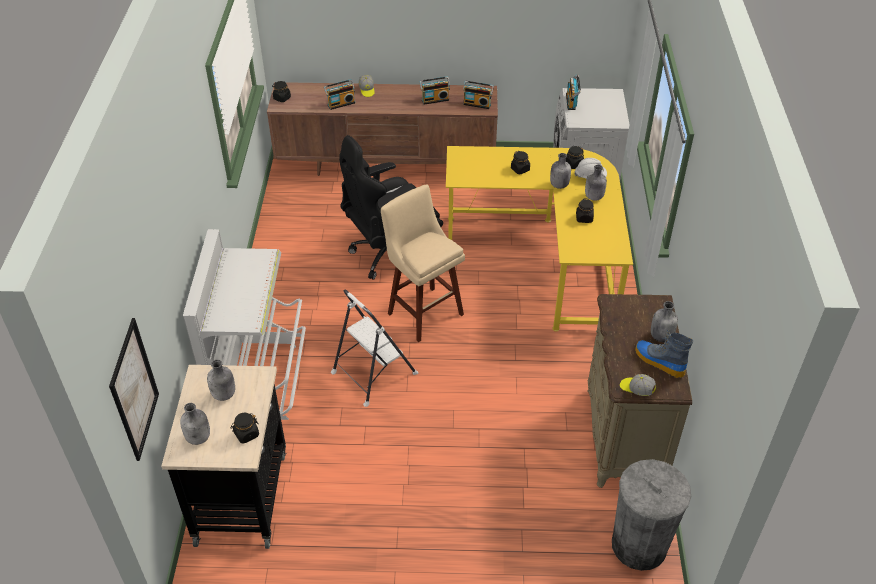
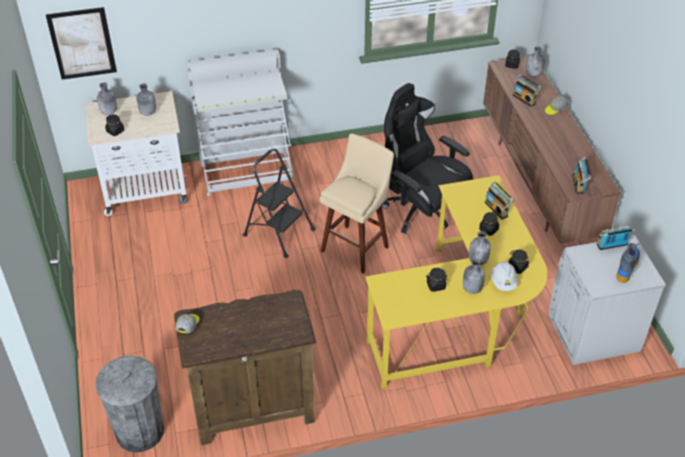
camera: 75 degrees right, 0 degrees up
(241, 497) = (145, 191): black cart -> white cart
(372, 373) = (277, 231): white step ladder -> black step ladder
(435, 99) = (568, 154): radio -> radio (497, 209)
(658, 362) = (224, 338): boot -> boot (627, 266)
(661, 336) = (256, 337): grey bottle -> grey bottle (534, 74)

